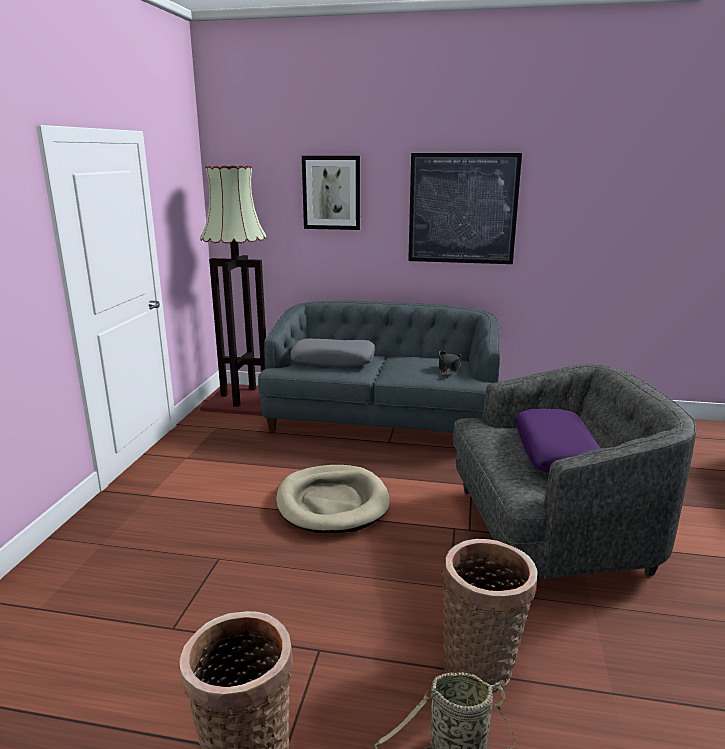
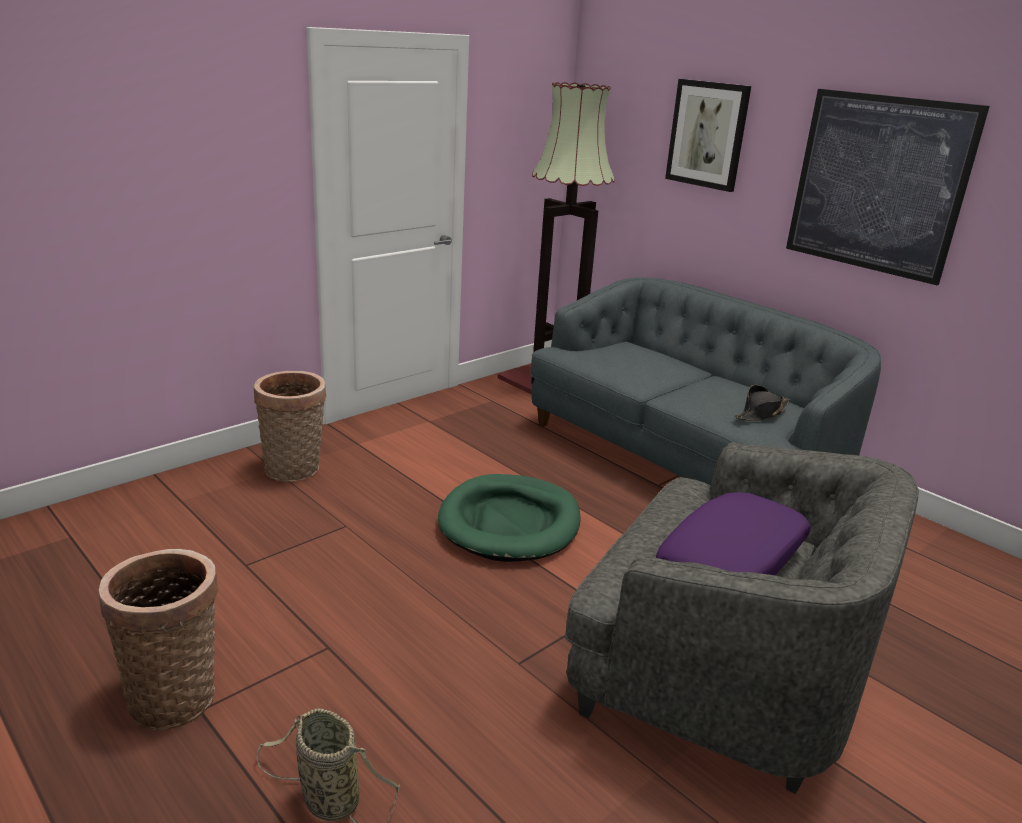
camera: 35 degrees right, 5 degrees up
(332, 503) = (510, 523): beige dog bed -> green dog bed
(333, 361) = (631, 359): grey pillow -> none
(481, 665) = (450, 750): basket -> basket (295, 470)

